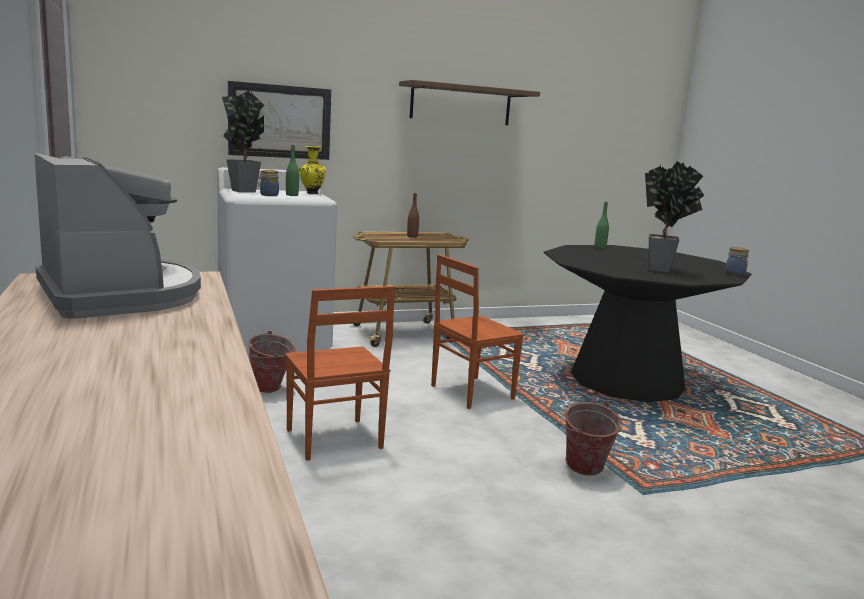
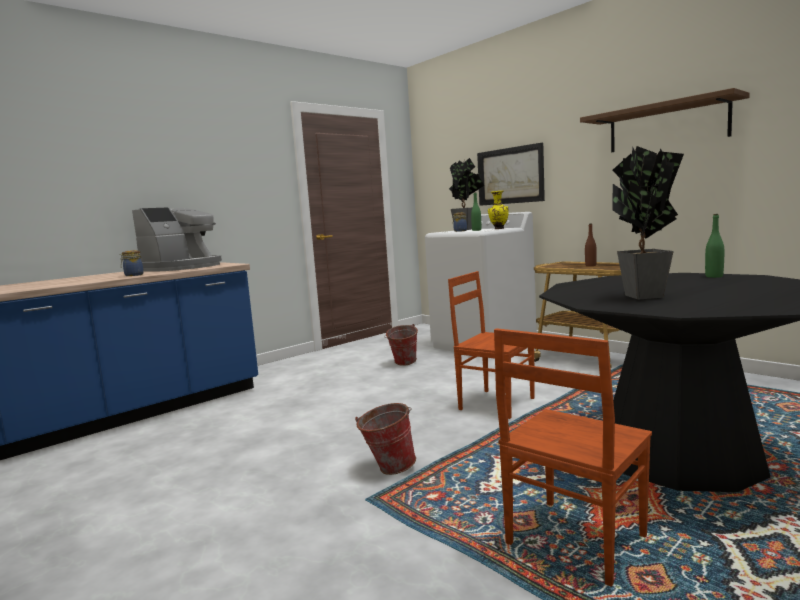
camera: 70 degrees right, 5 degrees down
(333, 440) = (350, 392): brown chair -> brown chair (573, 541)
(735, 274) = (753, 311): jar -> jar (133, 275)

